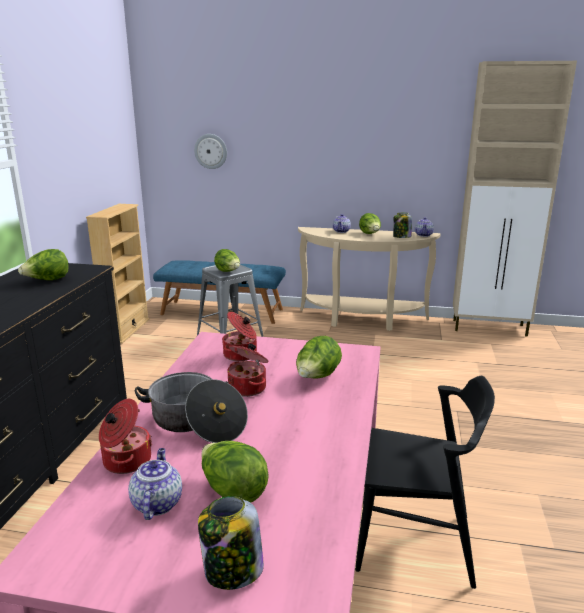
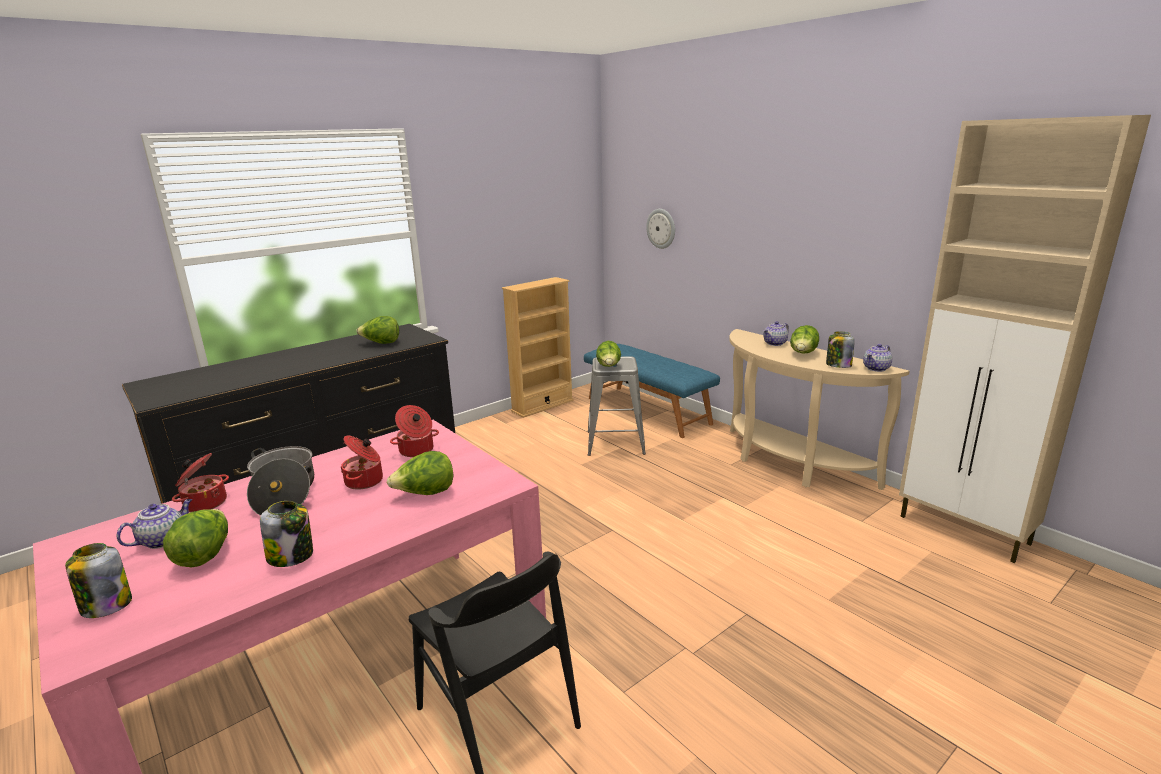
camera: 40 degrees right, 0 degrees up
(312, 455) = (291, 556): none -> jar

